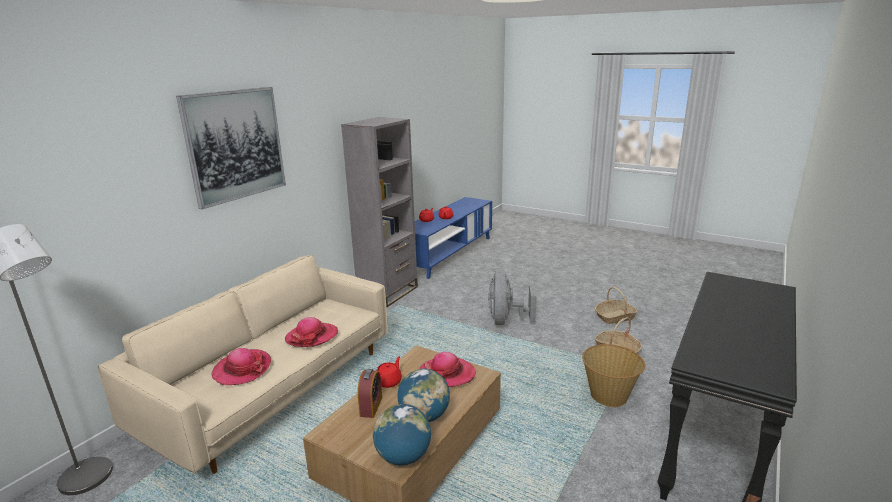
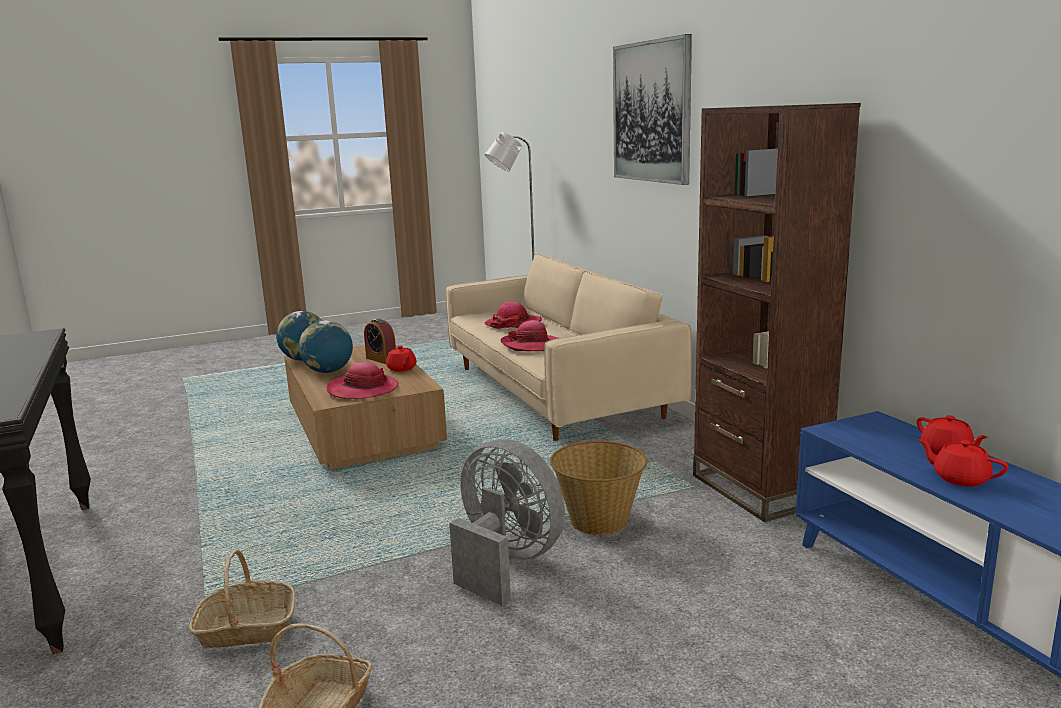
camera: 125 degrees right, 5 degrees down
(388, 293) = (758, 489): grey bookcase -> brown bookcase
(609, 395) = (206, 556): basket -> basket (599, 521)

